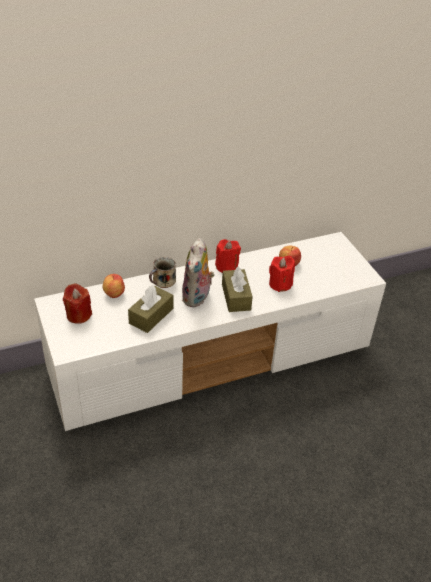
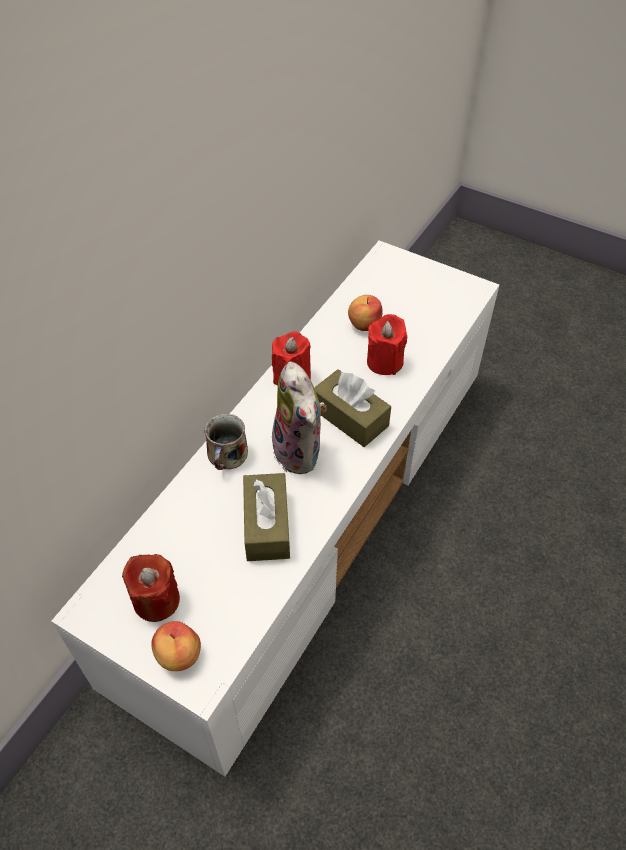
camera: 35 degrees left, 10 degrees up
(113, 293) = (174, 525): apple -> apple (178, 655)

